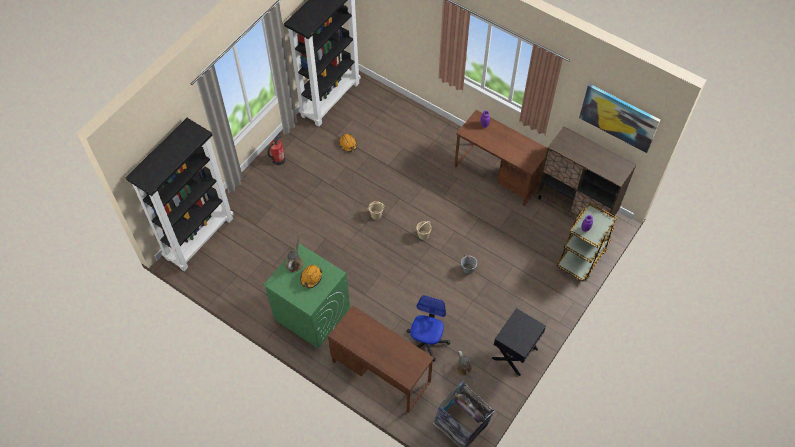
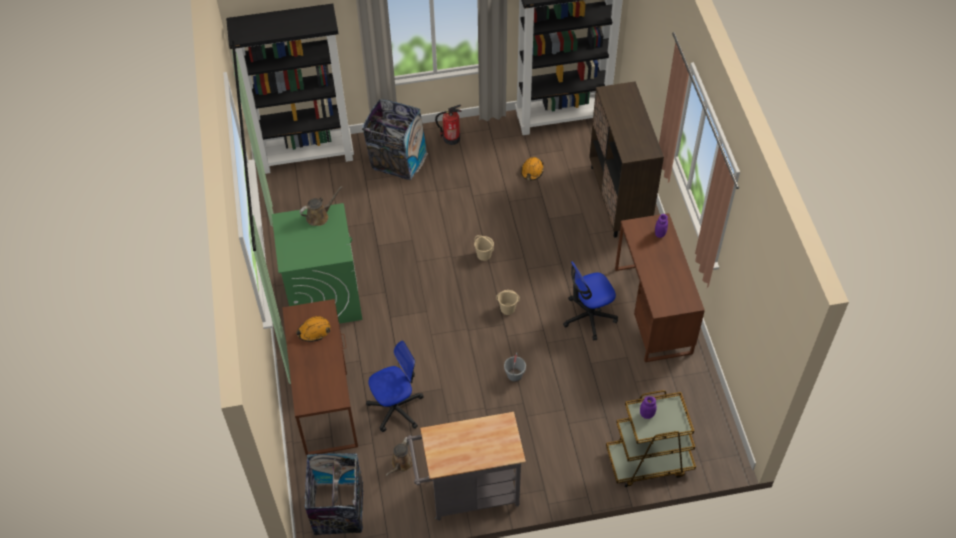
camera: 45 degrees right, 5 degrees down
(262, 198) = (398, 161): none -> trash can
(311, 278) = (317, 240): orange hard hat -> orange hard hat (314, 331)
(470, 204) = (589, 316): none -> office chair
(515, 354) = (467, 493): black nightstand -> grey cart
(576, 207) = (702, 407): brown cabinet -> brown cabinet (619, 199)
(619, 117) = (766, 304): picture -> none

